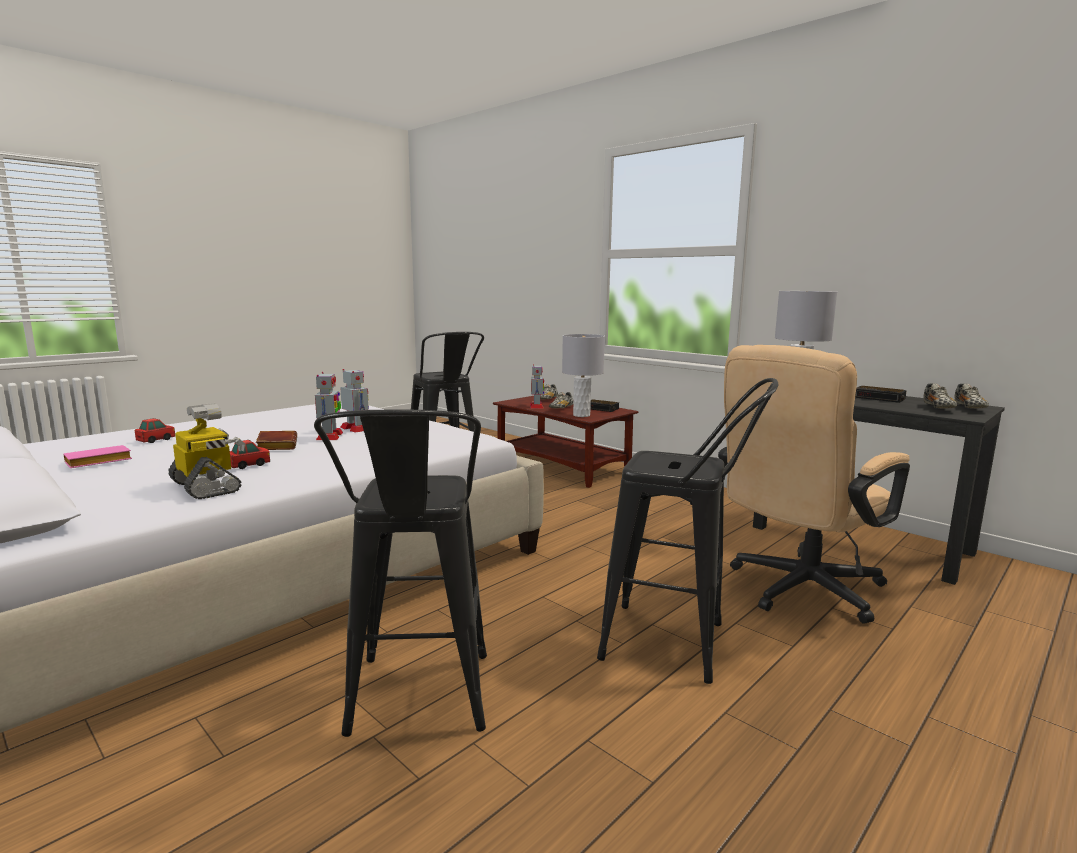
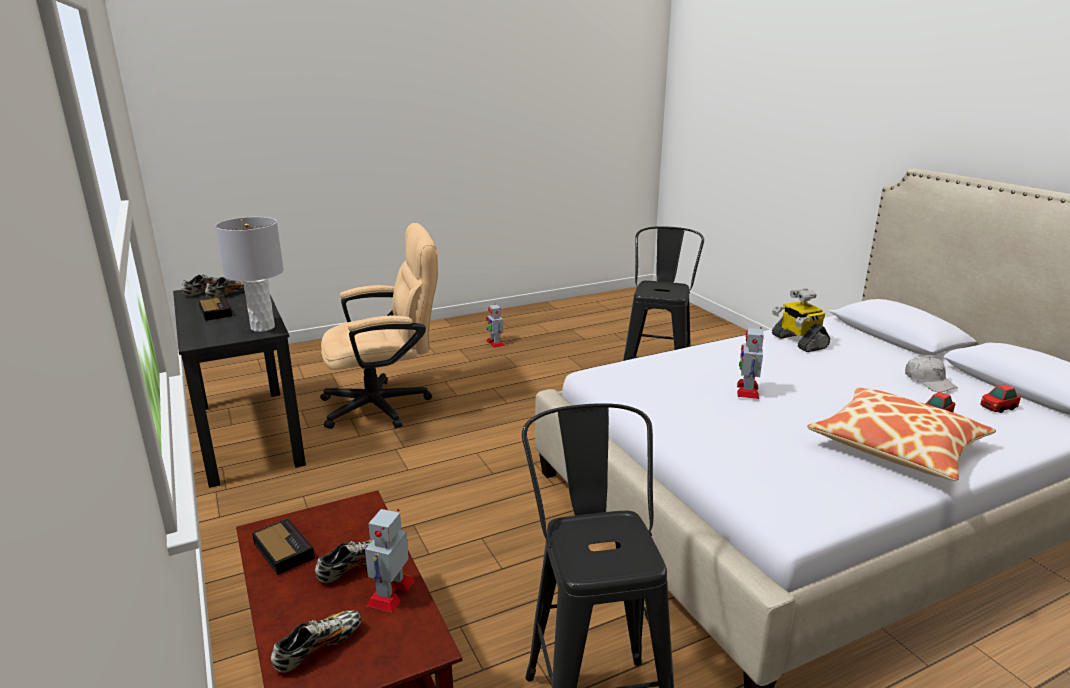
camera: 160 degrees left, 10 degrees up
(97, 463) = (929, 381): pink book -> white cap
(230, 424) = (897, 446): none -> pillow
(250, 465) = (790, 359): toy car -> toy car (997, 407)
(275, 445) = (792, 384): brown book -> none
(356, 428) = (727, 409): toy robot -> toy robot (495, 343)
(581, 415) = (360, 520): grey table lamp -> none
(678, 645) = (505, 391): black stool -> none

